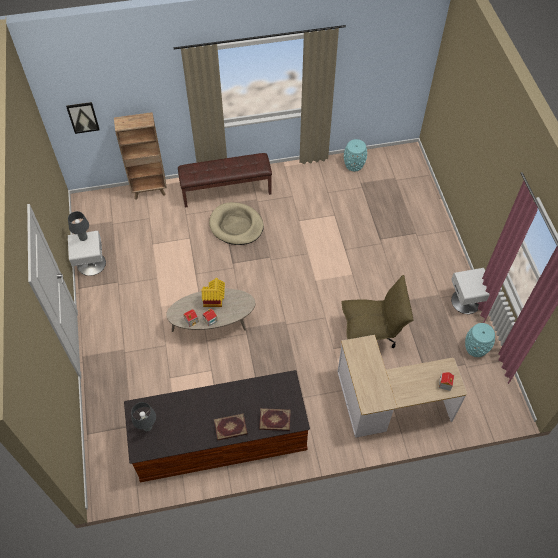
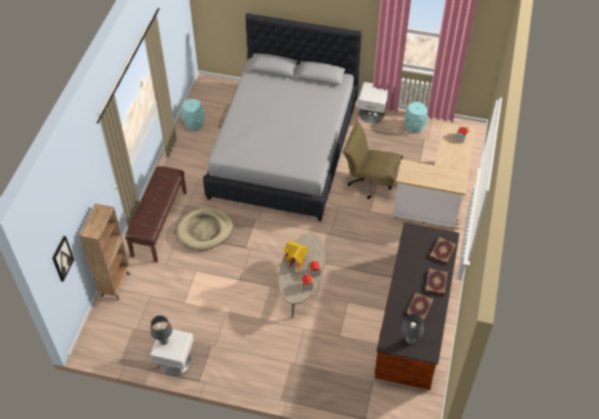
camera: 65 degrees left, 5 degrees down
(191, 421) = (418, 307): none -> book
(369, 245) = (285, 148): none -> grey bed
(371, 334) = (370, 182): beige office chair -> beige office chair turned 90 degrees counterclockwise

